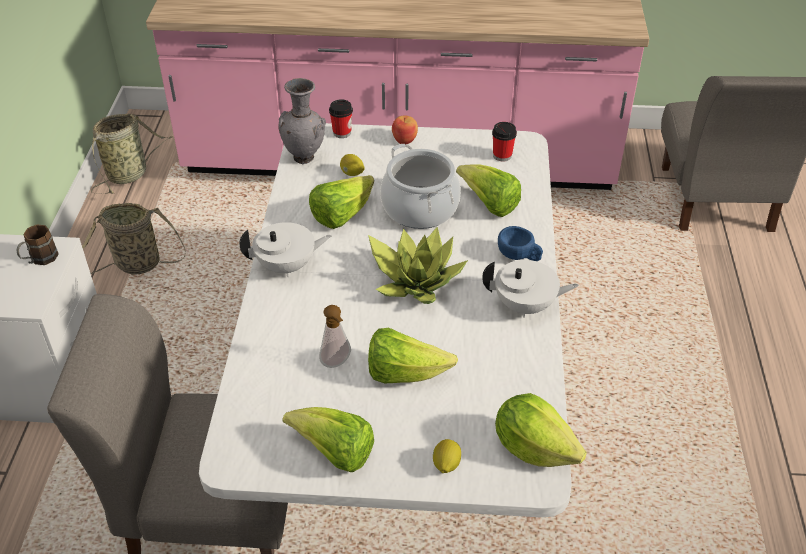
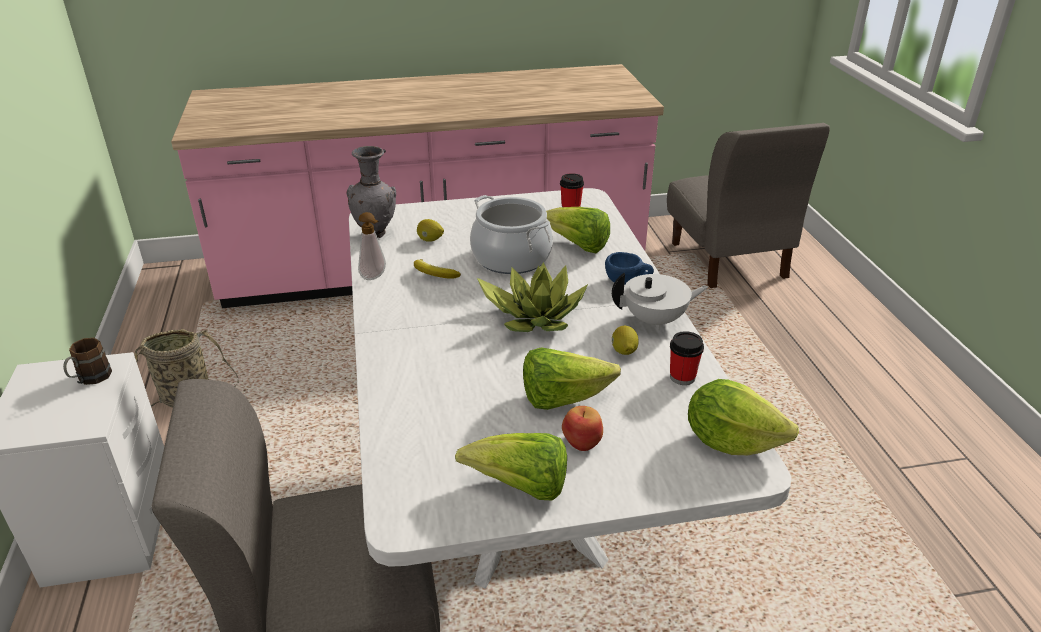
camera: 15 degrees left, 10 degrees down
(129, 174) = (158, 318): basket -> none
(287, 266) = (394, 325): white teapot -> none
(337, 363) = (485, 402): soap dispenser -> soap dispenser (375, 277)
(341, 215) = (434, 274): lettuce -> banana
(342, 133) = (405, 210): cup -> cup (682, 377)
(405, 139) = (471, 208): apple -> apple (582, 441)
(446, 464) = (648, 475): lemon -> lemon (624, 351)

